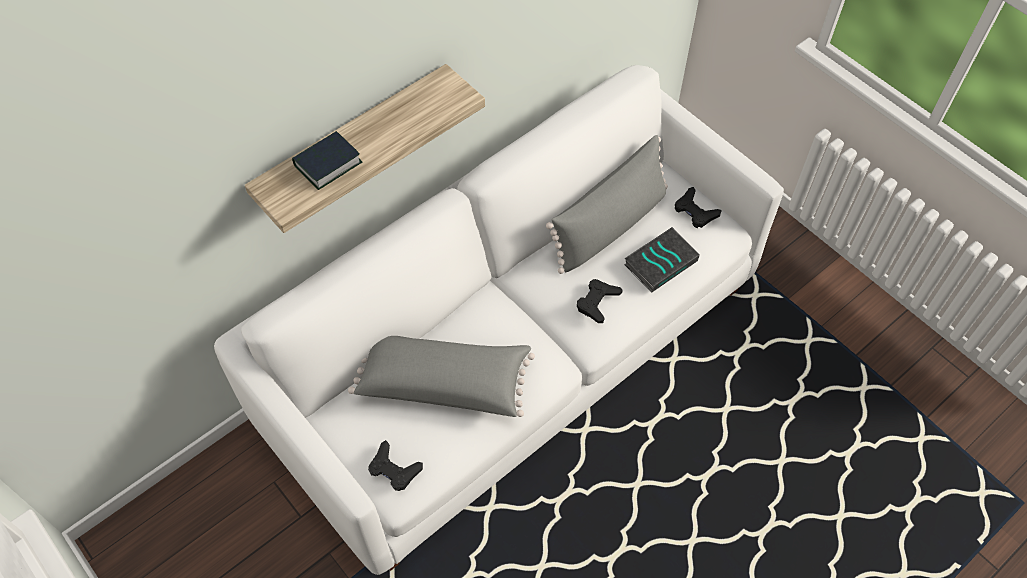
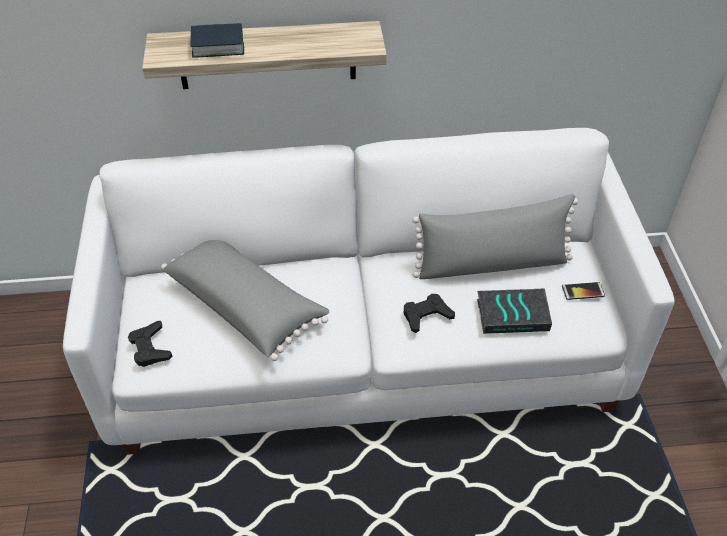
camera: 35 degrees right, 10 degrees down
(695, 211) = (583, 291): black game controller -> phone

